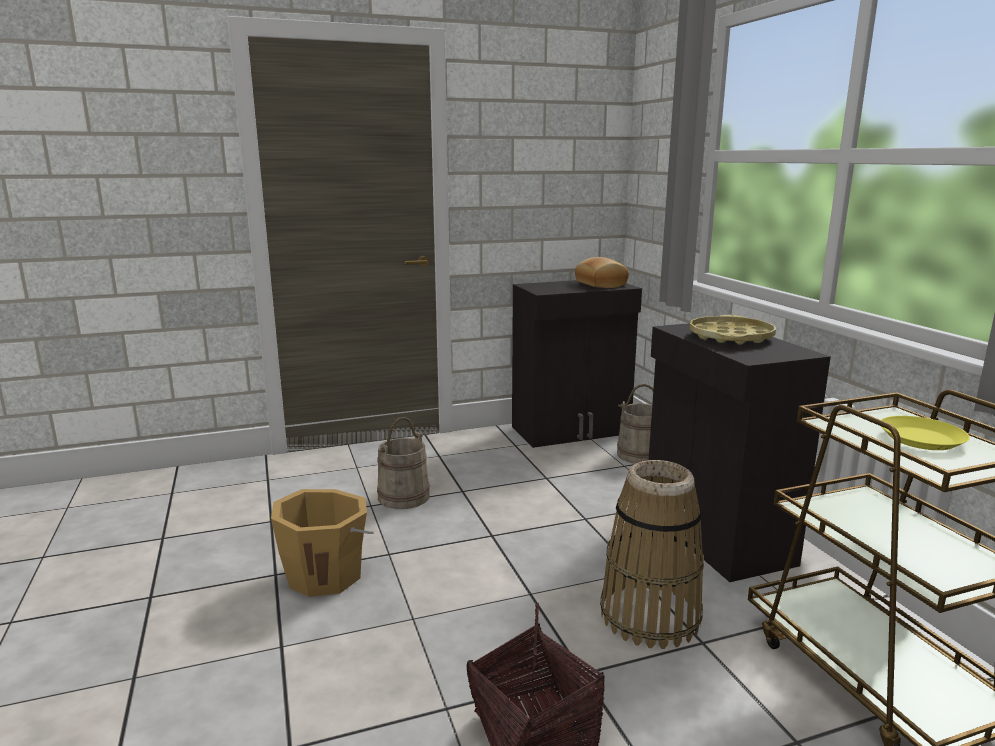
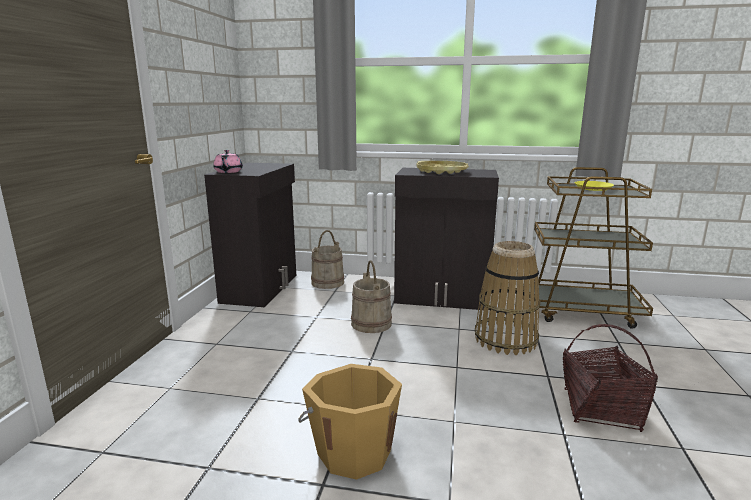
camera: 60 degrees left, 0 degrees up
(403, 496) = (264, 378): beige bucket -> beige bucket (371, 324)
(537, 285) = (228, 172): none -> pink teapot
(599, 284) = (262, 165): bread -> none

